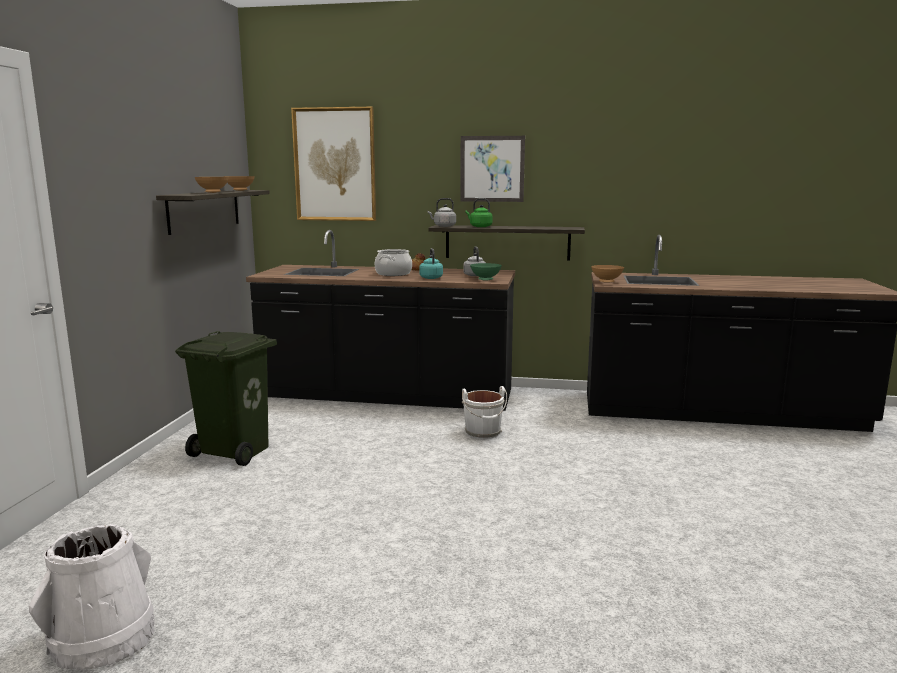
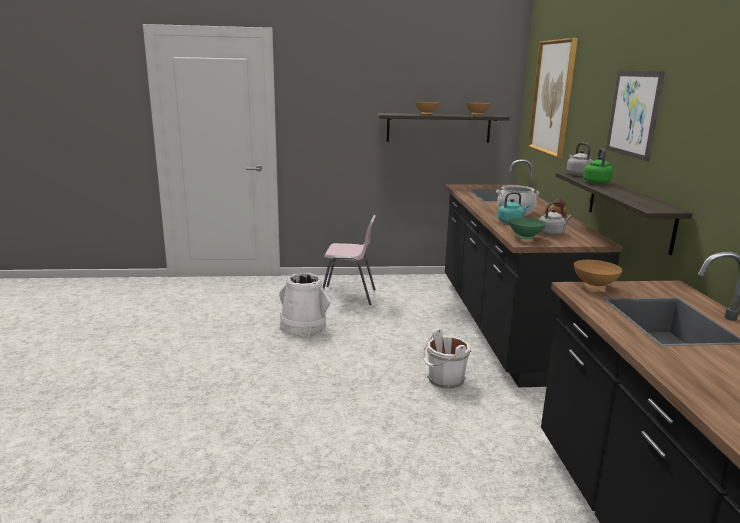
camera: 75 degrees right, 5 degrees up
(103, 638) = (140, 313): white bucket -> white bucket (303, 326)
(236, 451) = (348, 296): green trash can -> pink chair

